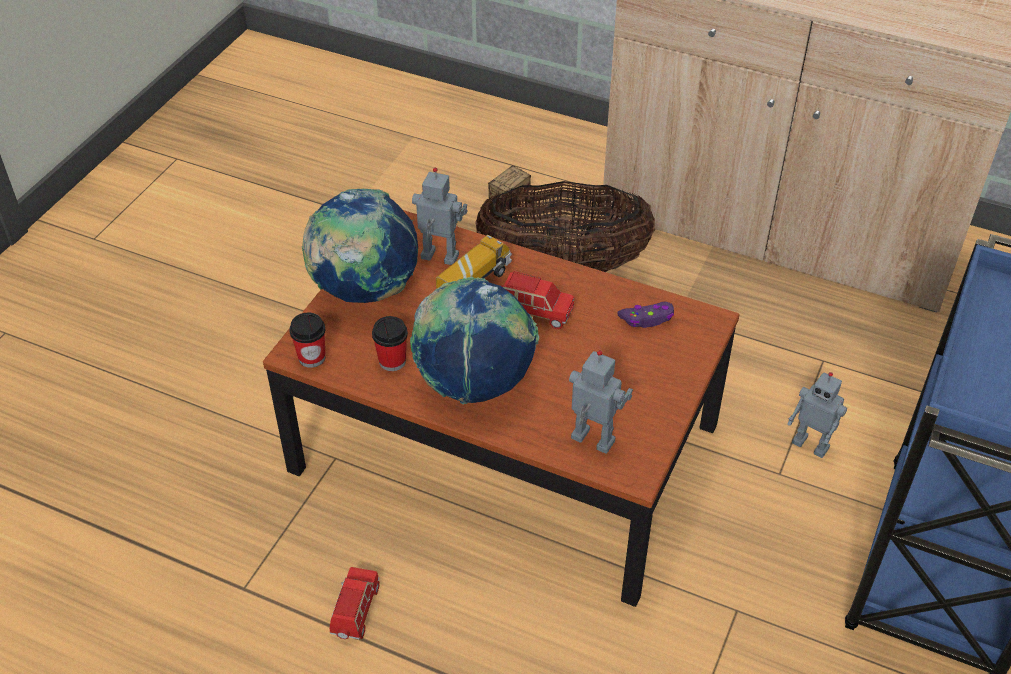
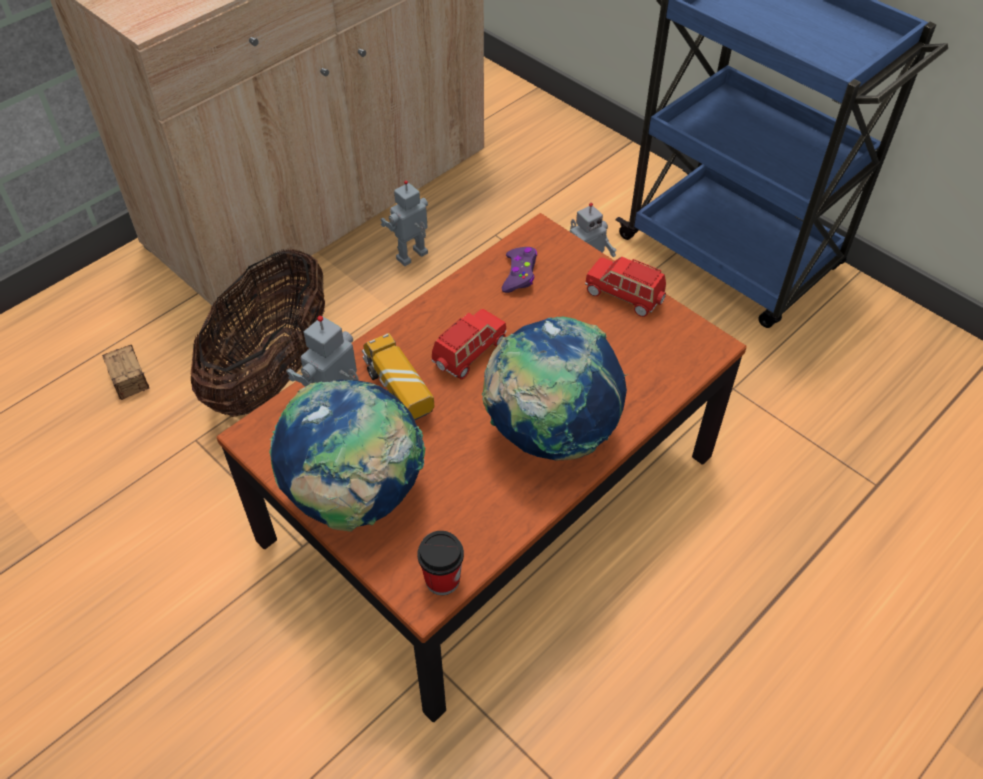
camera: 70 degrees left, 5 degrees up
(355, 611) = (650, 697): red toy car -> red toy car (624, 296)
(392, 361) = (484, 499): cup -> none
(591, 441) = (662, 364): toy robot -> toy robot (413, 257)

